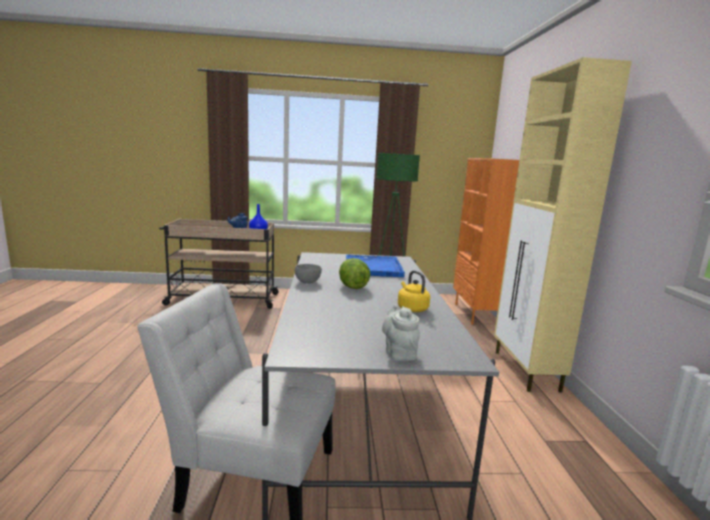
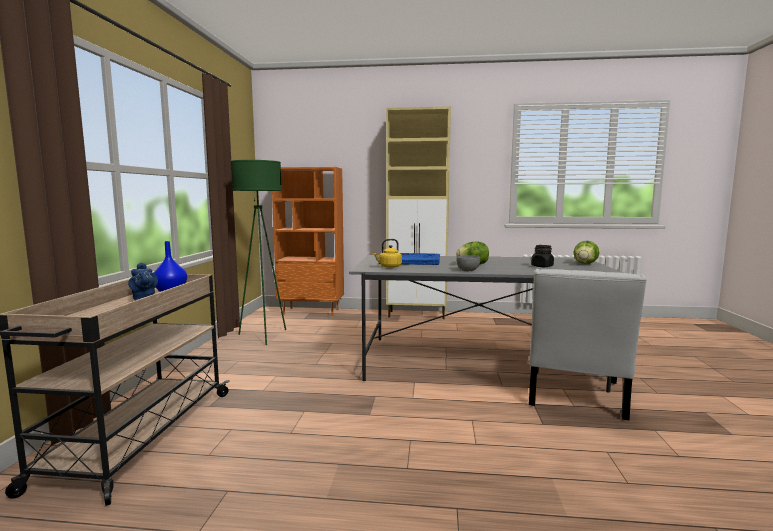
camera: 80 degrees left, 5 degrees down
(355, 318) = (542, 266): none -> black jar
(399, 353) = (585, 264): grey teapot -> lettuce
(411, 308) = (513, 260): yellow kettle -> yellow kettle (389, 267)

